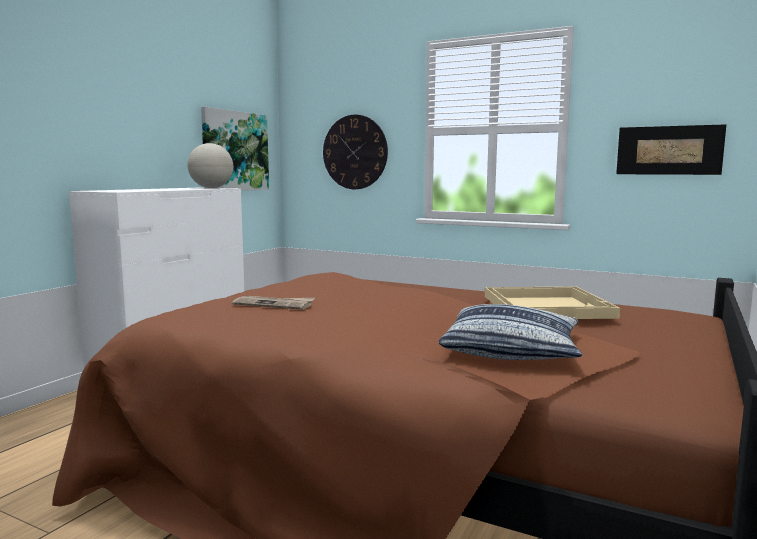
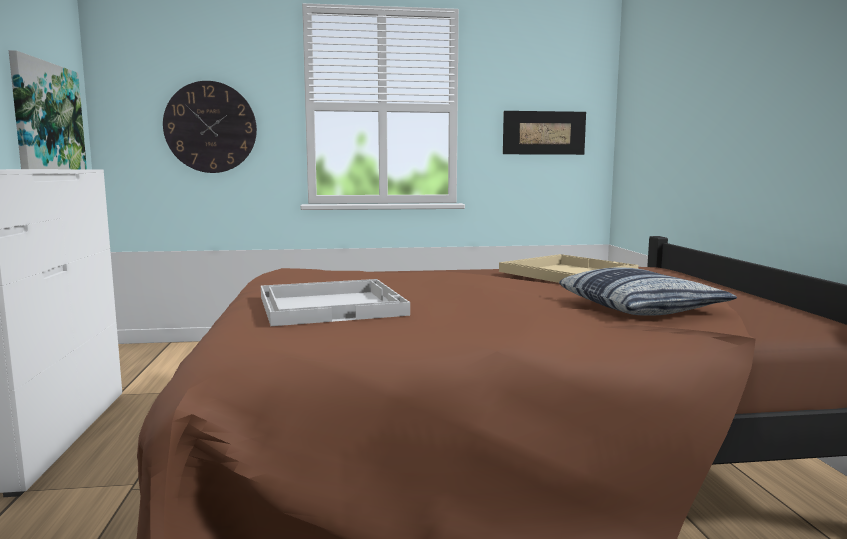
camera: 35 degrees left, 0 degrees up
(211, 188) = (60, 168): globe -> none
(274, 304) = (332, 305): newspaper -> white tray

